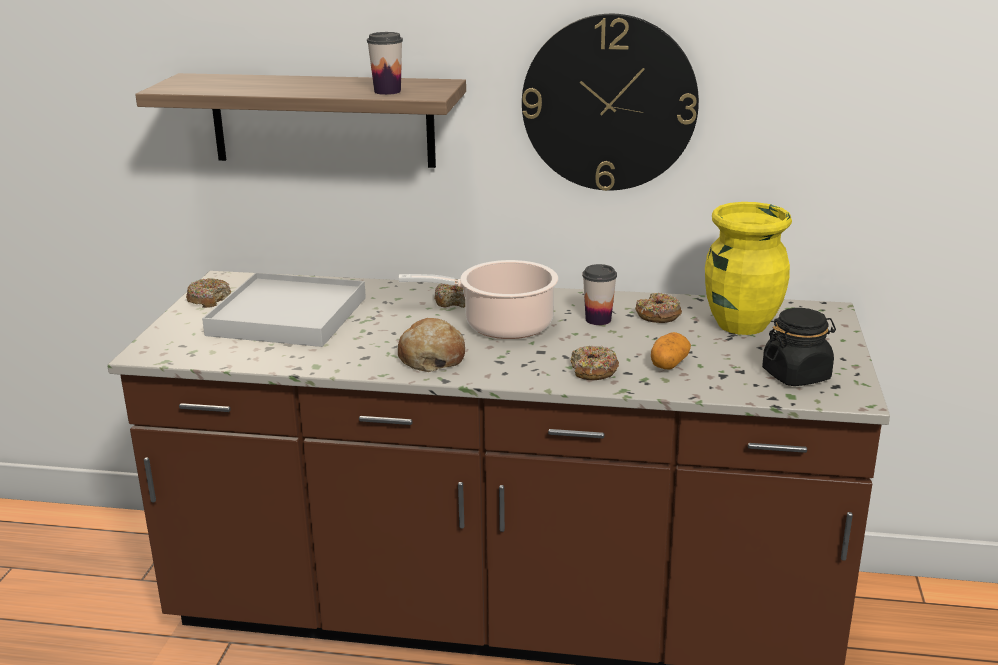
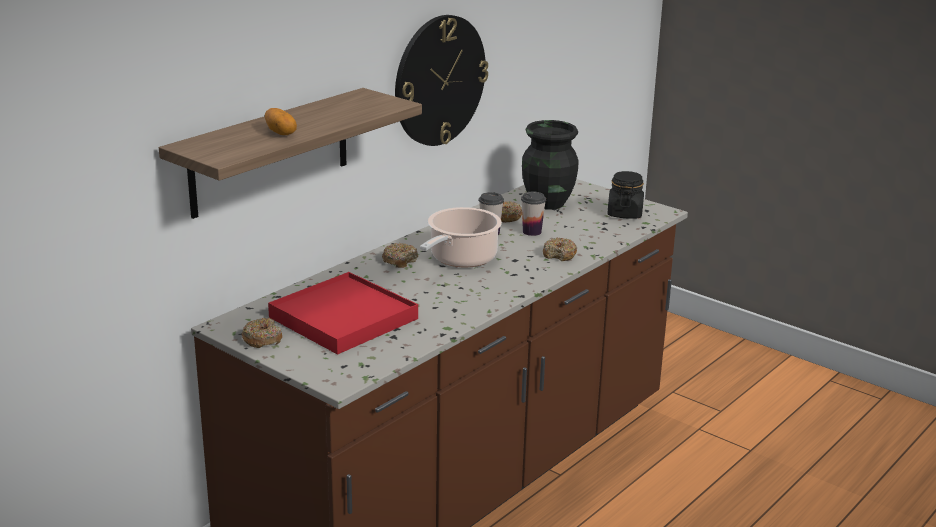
camera: 60 degrees left, 0 degrees up
(288, 316) = (343, 318): white tray -> red tray
(387, 91) = (366, 109): cup -> cup (532, 232)
(431, 358) = (483, 291): bread -> none
(669, 364) = (574, 235): potato -> potato (281, 132)
(741, 324) = (547, 203): yellow vase -> black vase

